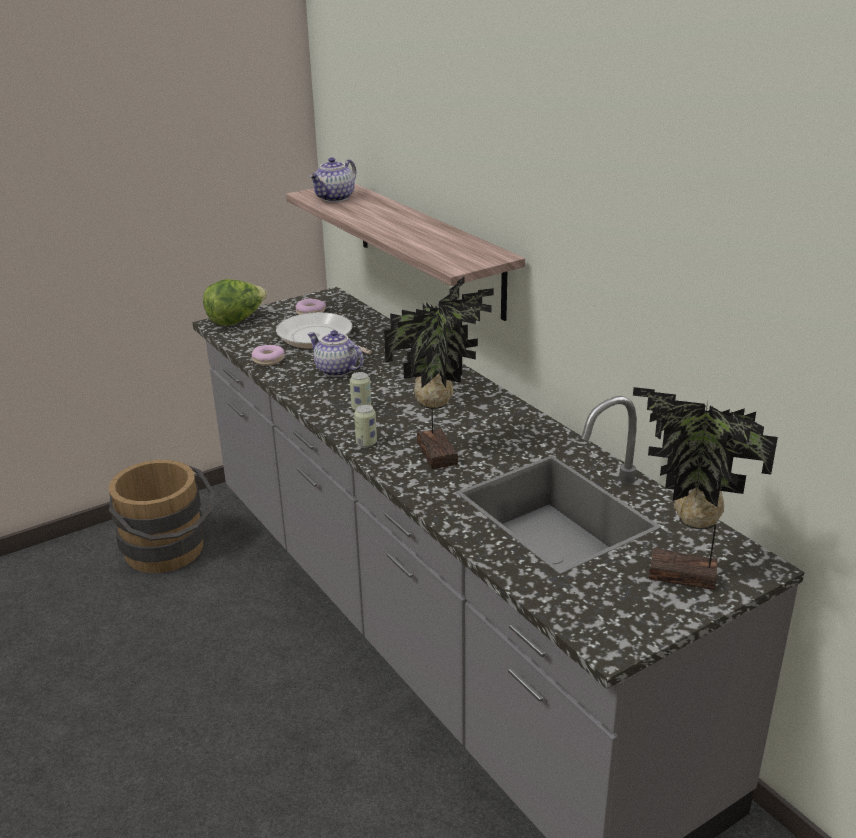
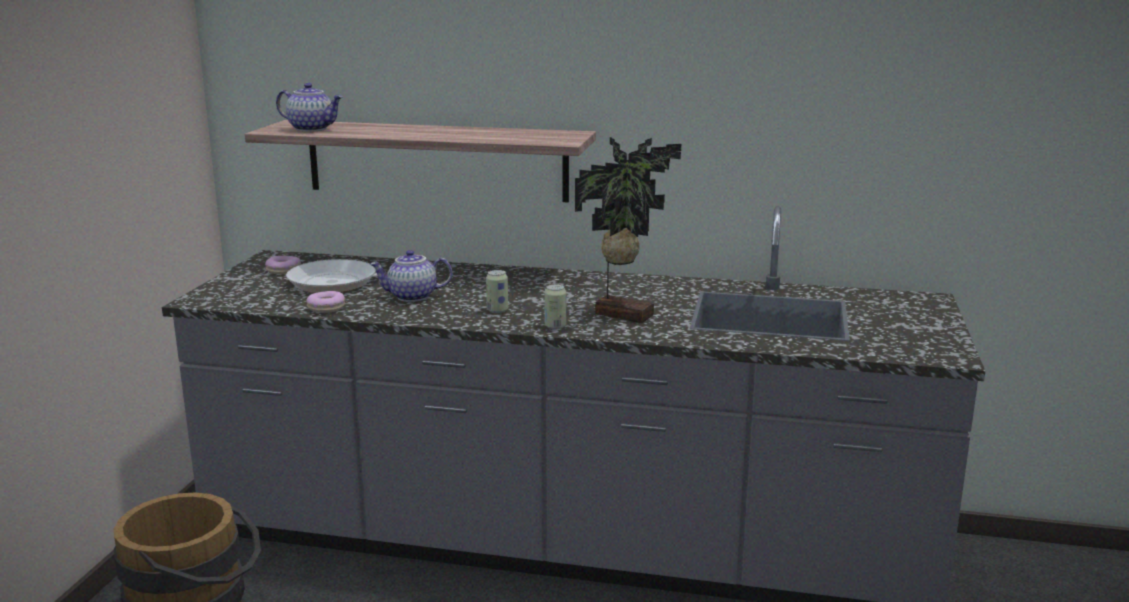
camera: 45 degrees left, 10 degrees down
(236, 321) = (215, 293): lettuce -> none
(335, 198) = (312, 129): teapot -> teapot turned 60 degrees counterclockwise
(683, 578) = (911, 317): potted plant -> none

